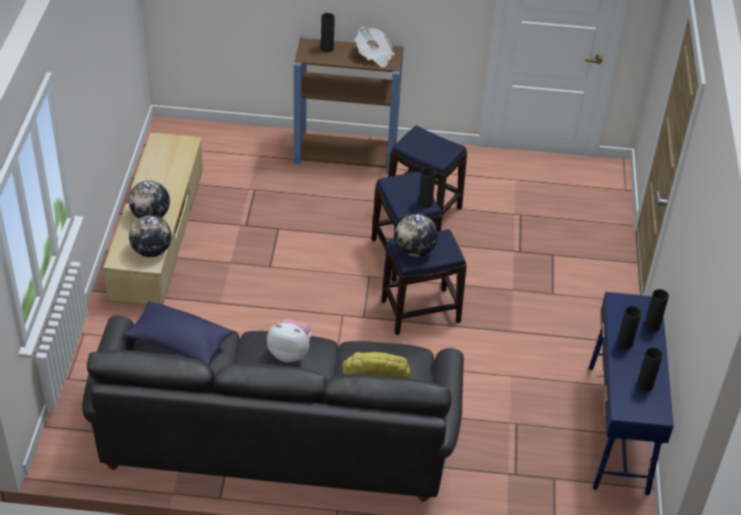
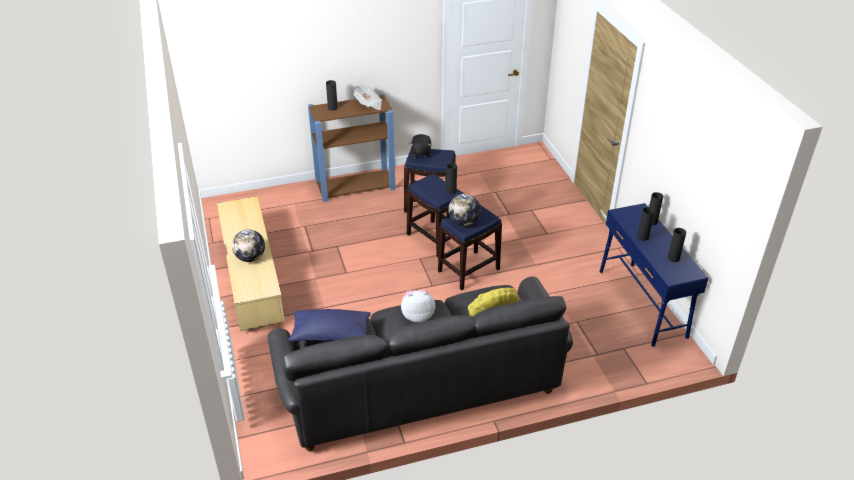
camera: 20 degrees left, 5 degrees down
(151, 251) = (265, 281): globe -> none
(419, 139) = (420, 153): none -> black plush toy

